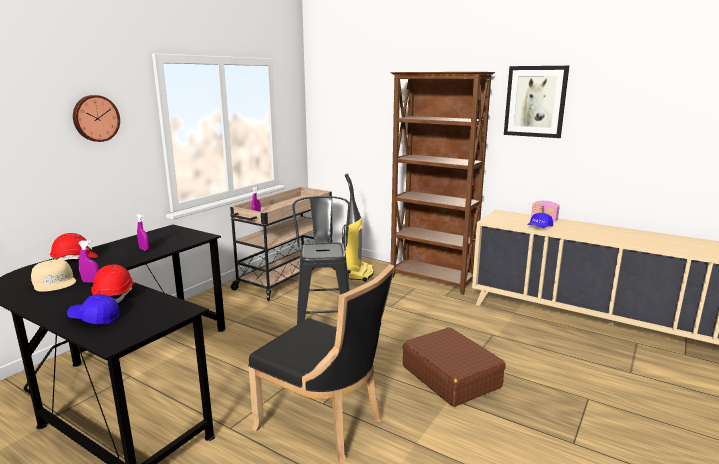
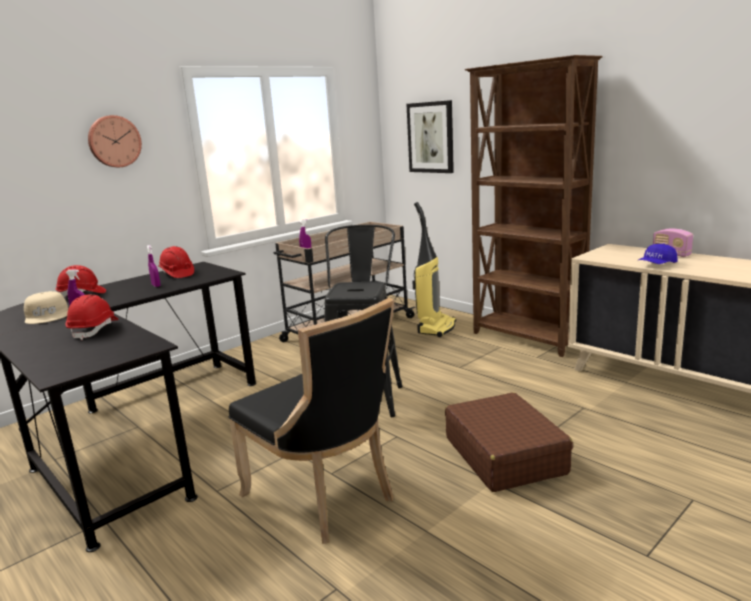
camera: 15 degrees right, 0 degrees up
(94, 318) = (58, 351): blue cap -> none
(156, 237) = (177, 274): none -> red hard hat
(535, 101) = (659, 91): picture -> picture (431, 137)

